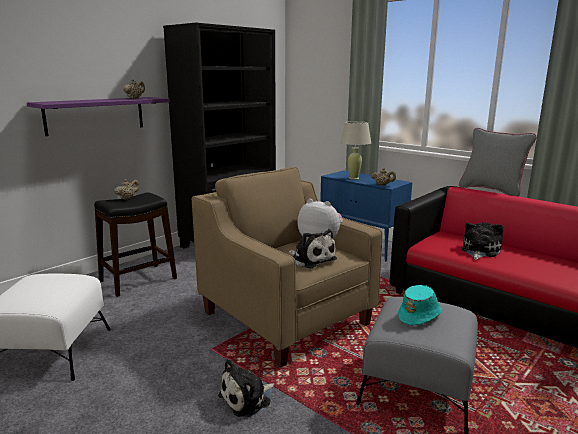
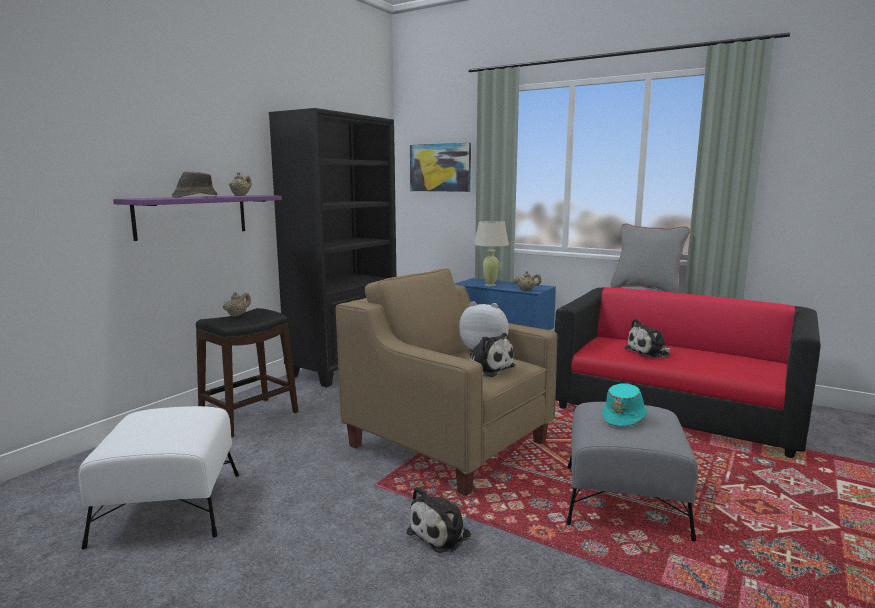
camera: 10 degrees left, 5 degrees down
(93, 100) = (194, 197): none -> brown hat
(321, 71) = (440, 167): none -> picture
(479, 251) = (649, 352): plush toy -> plush toy turned 135 degrees counterclockwise

